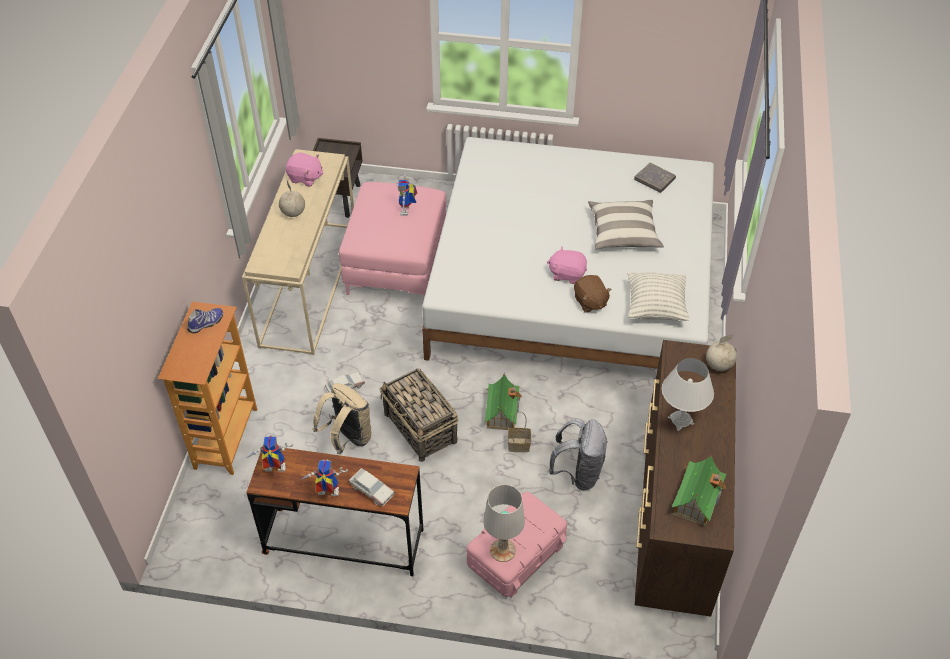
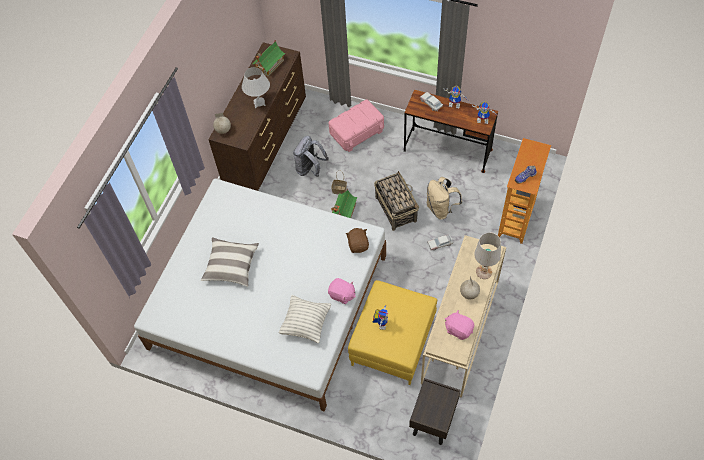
camera: 165 degrees left, 10 degrees up
(397, 263) = (392, 341): pink ottoman -> yellow ottoman
(503, 550) = (365, 111): white table lamp -> white table lamp (483, 272)
(567, 274) = (282, 237): pink plush toy -> pink plush toy (342, 295)
(590, 302) = (275, 213): brown plush toy -> brown plush toy (358, 245)
(654, 180) = (187, 313): grey book -> none
(655, 308) = (235, 203): pillow -> pillow (306, 323)

